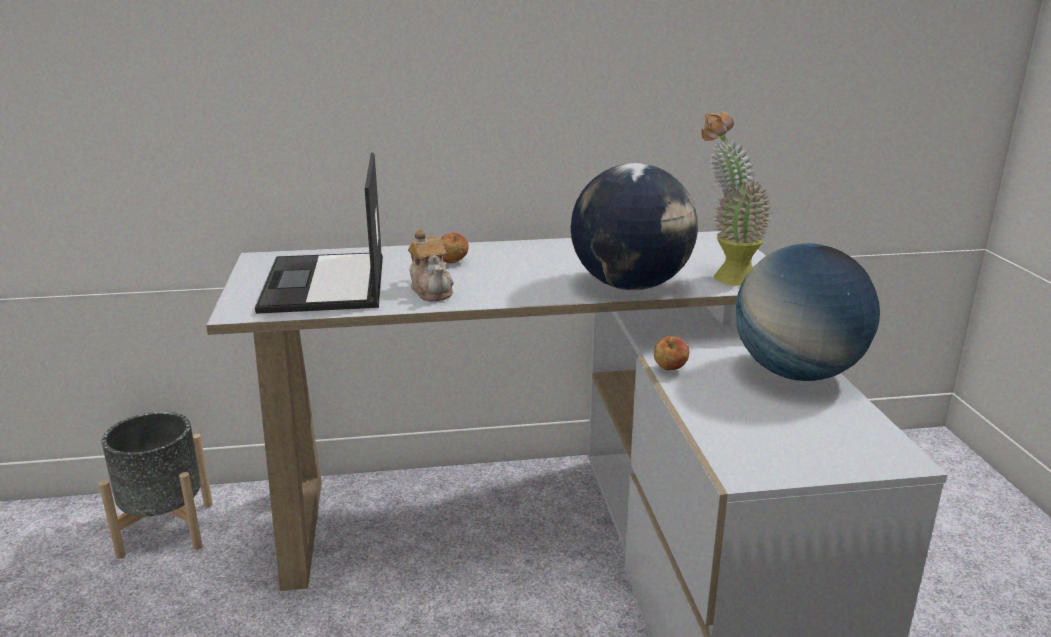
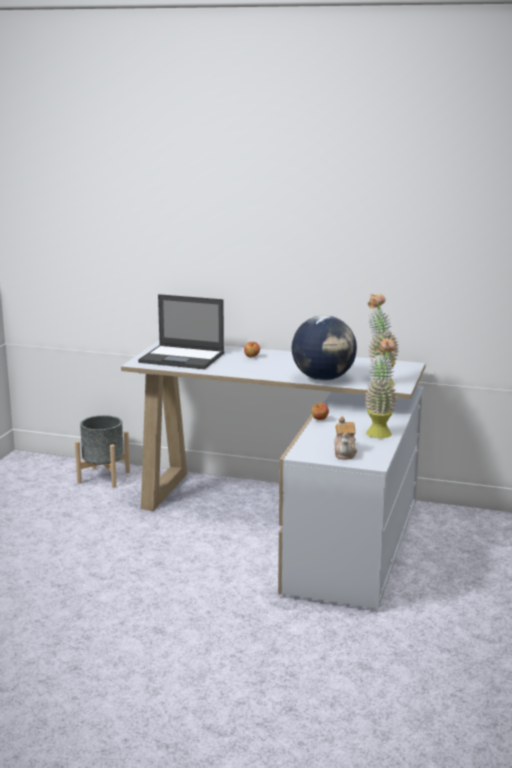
camera: 25 degrees right, 5 degrees down
(325, 284) = (183, 358): laptop -> laptop turned 90 degrees counterclockwise
(432, 290) = (227, 367): teapot -> teapot (345, 452)
(797, 373) = (379, 431): globe -> potted plant

